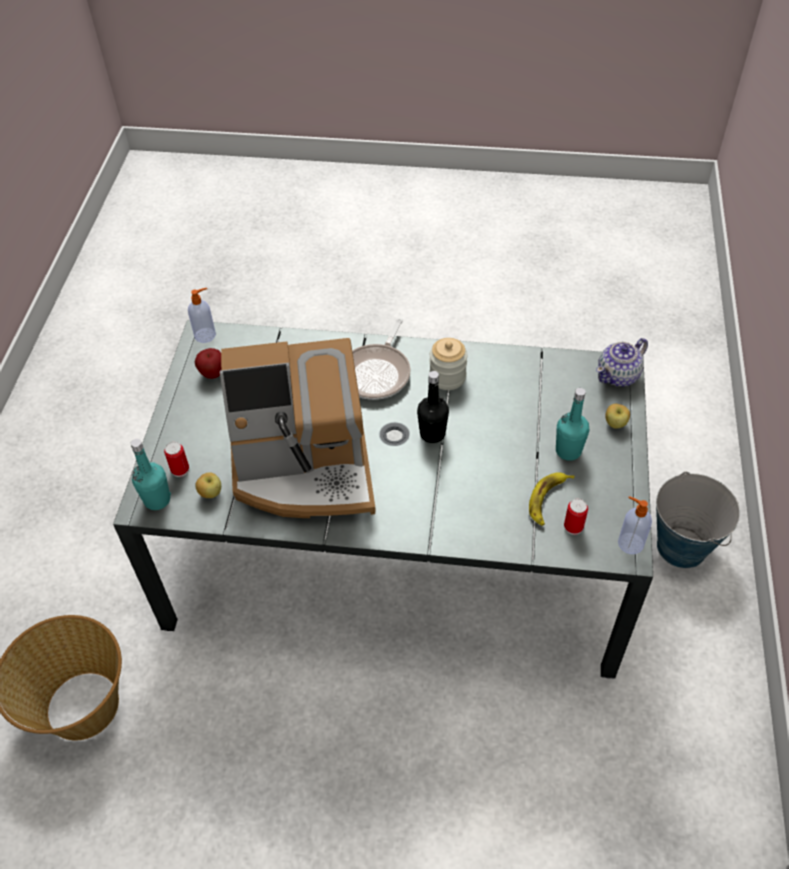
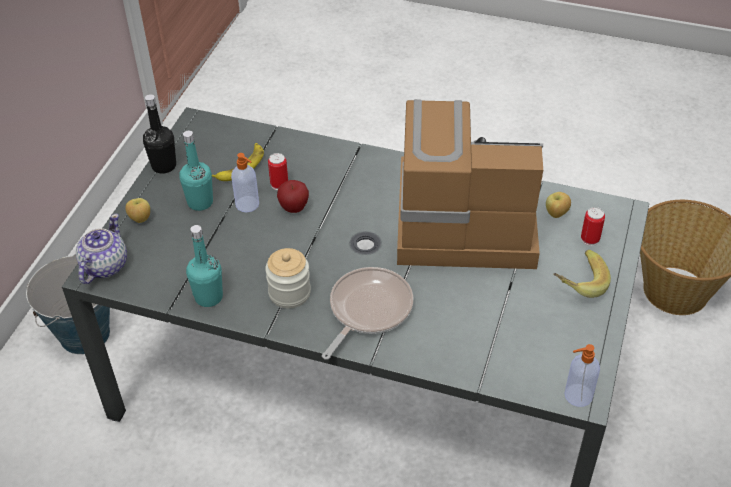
camera: 170 degrees left, 5 degrees down
(157, 500) = (609, 215): turquoise bottle -> turquoise bottle (209, 297)
(197, 424) = (577, 283): none -> banana
(213, 374) = (564, 339): apple -> apple (294, 208)
(432, 434) = (326, 236): black bottle -> black bottle (164, 166)
(573, 527) = (230, 145): can -> can (279, 184)
(618, 375) = (104, 266): teapot -> teapot turned 45 degrees counterclockwise
(629, 543) = (190, 128): soap dispenser -> soap dispenser (248, 205)

